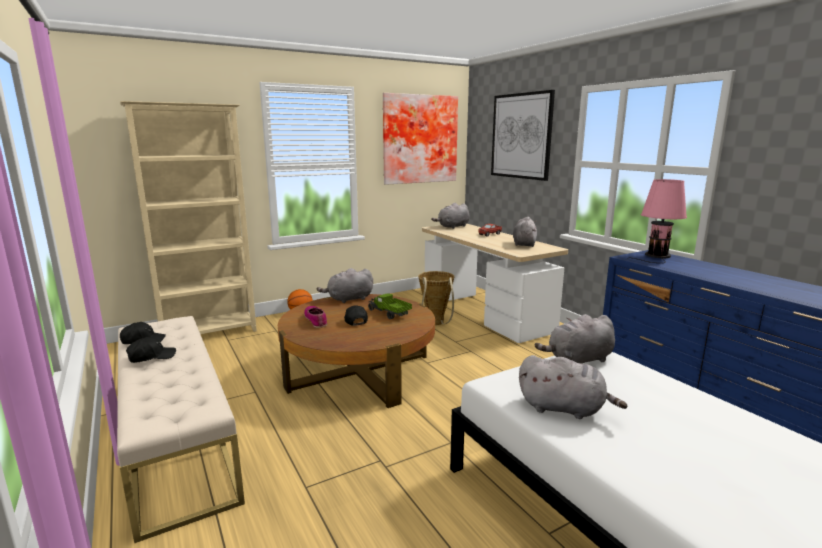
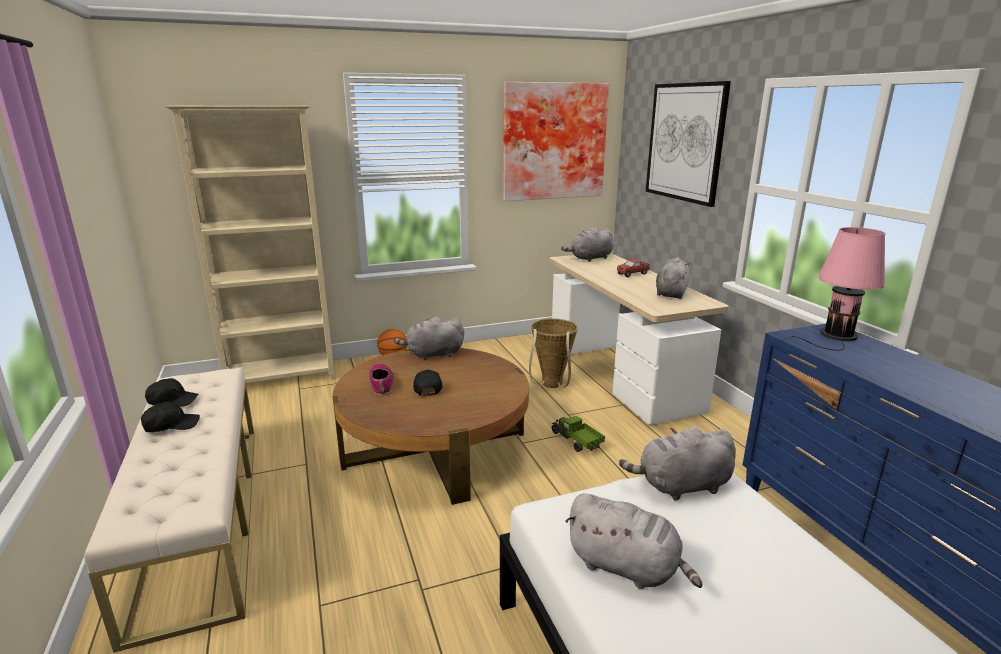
camera: 10 degrees right, 5 degrees up
(389, 313) = (473, 380): toy truck -> toy truck (576, 441)

